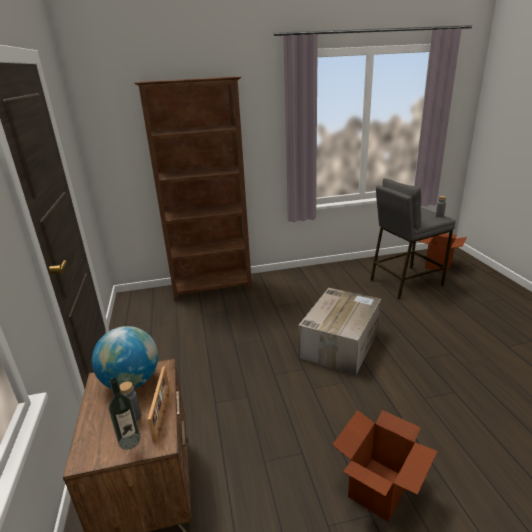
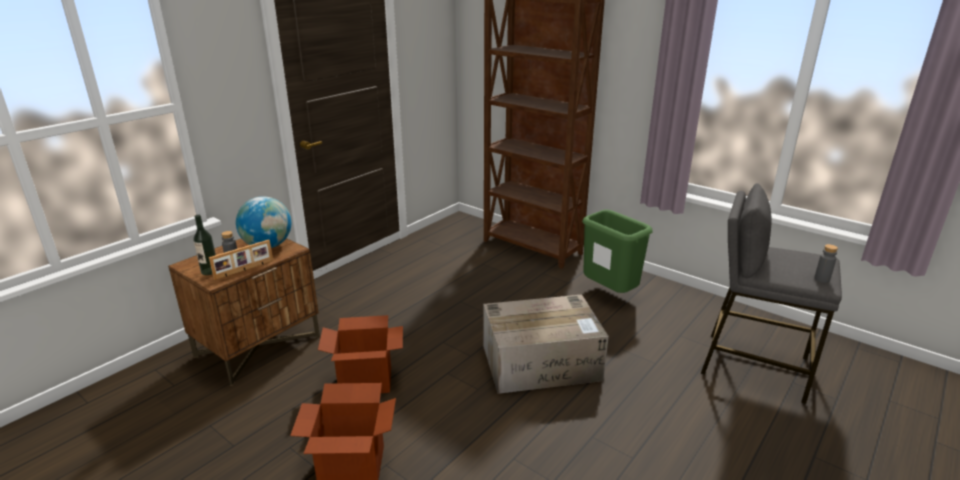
camera: 50 degrees right, 0 degrees up
(299, 288) = (610, 293): none -> green trash can
(438, 265) = (863, 381): cardboard box -> cardboard box (366, 381)

